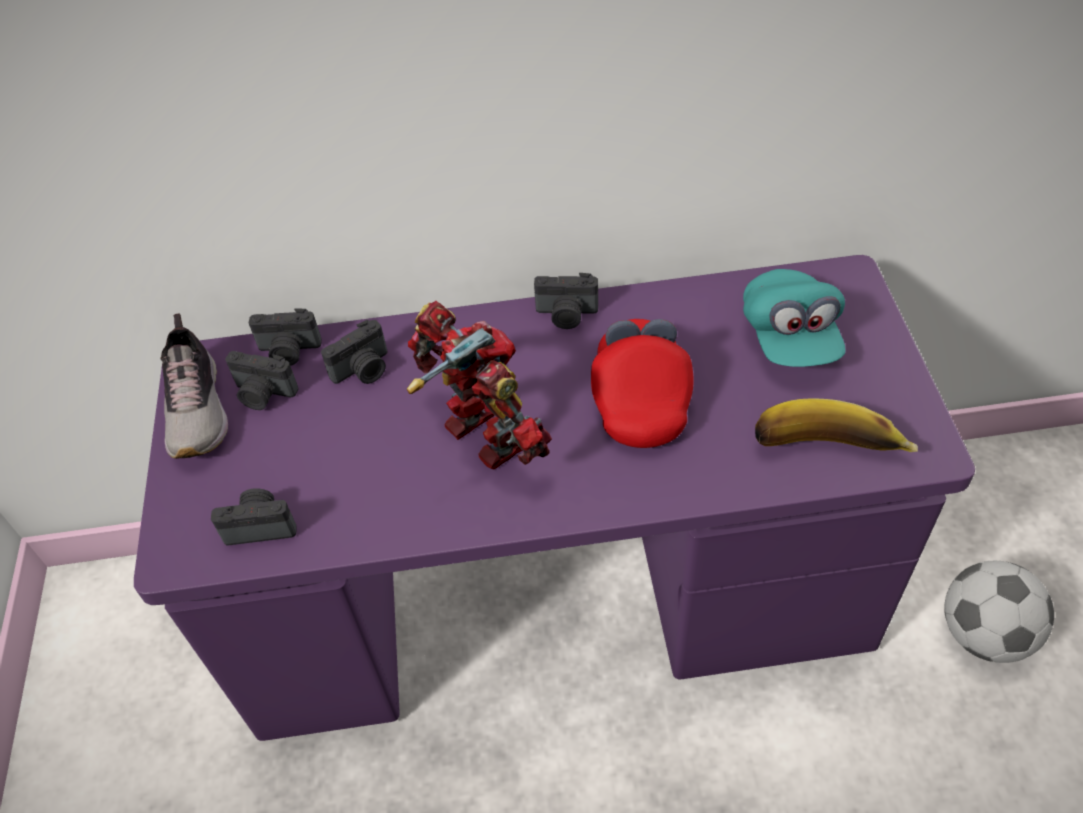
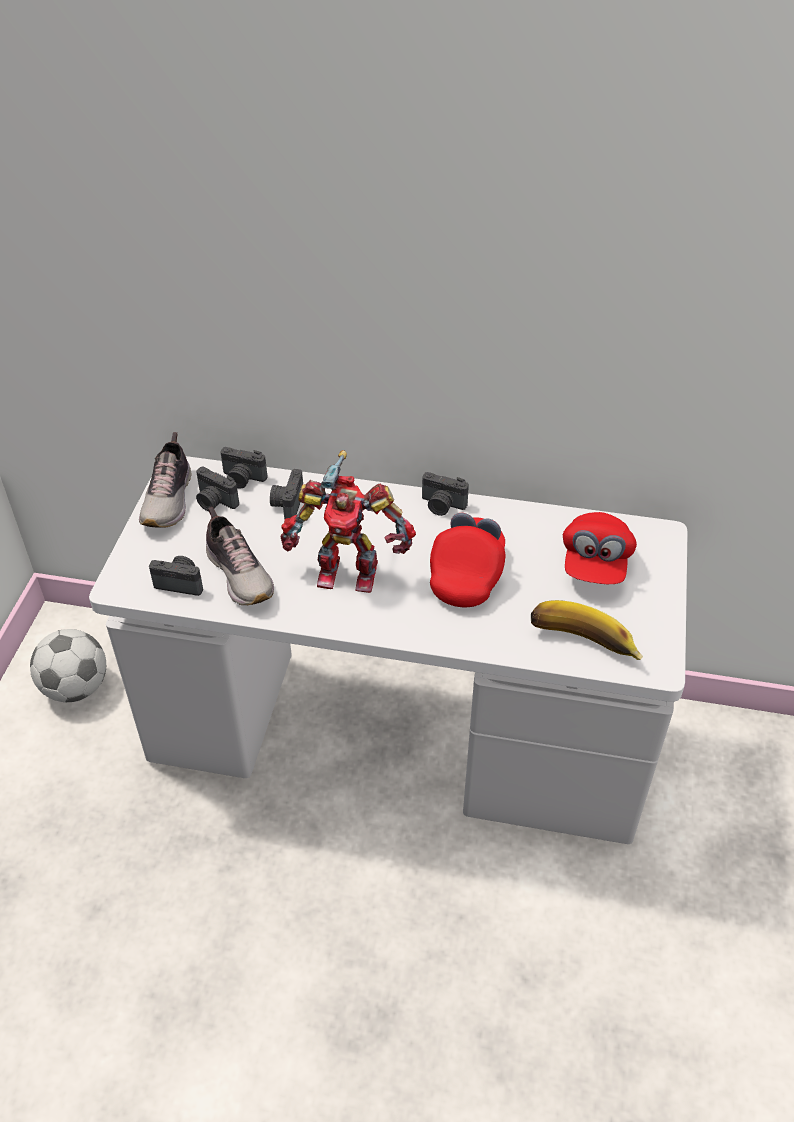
camera: 15 degrees right, 5 degrees down
(340, 487) = (240, 574): none -> shoe
(364, 370) = (287, 504): camera -> camera turned 120 degrees clockwise
(484, 439) = (348, 571): toy robot -> toy robot turned 120 degrees clockwise
(557, 604) = (397, 736): purple desk -> white desk
(790, 337) = (595, 563): turquoise cap -> red cap
(984, 633) = (725, 861): football -> football (76, 687)

